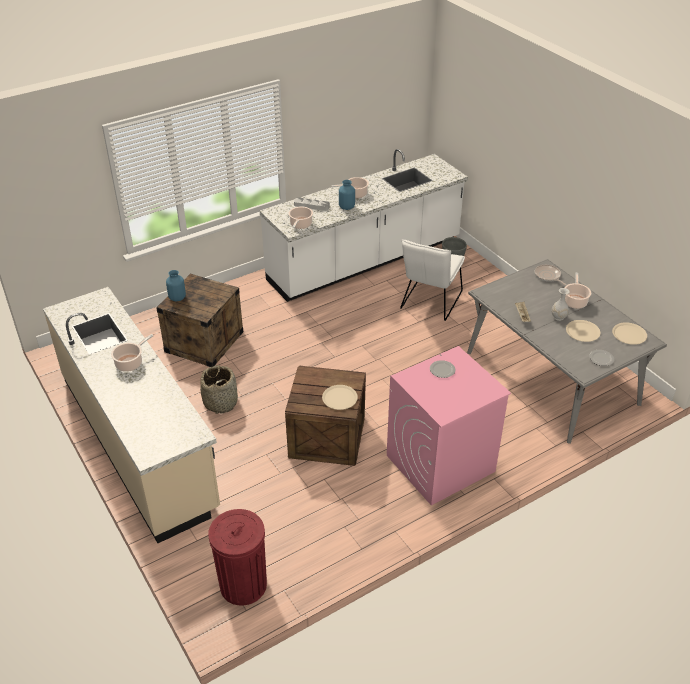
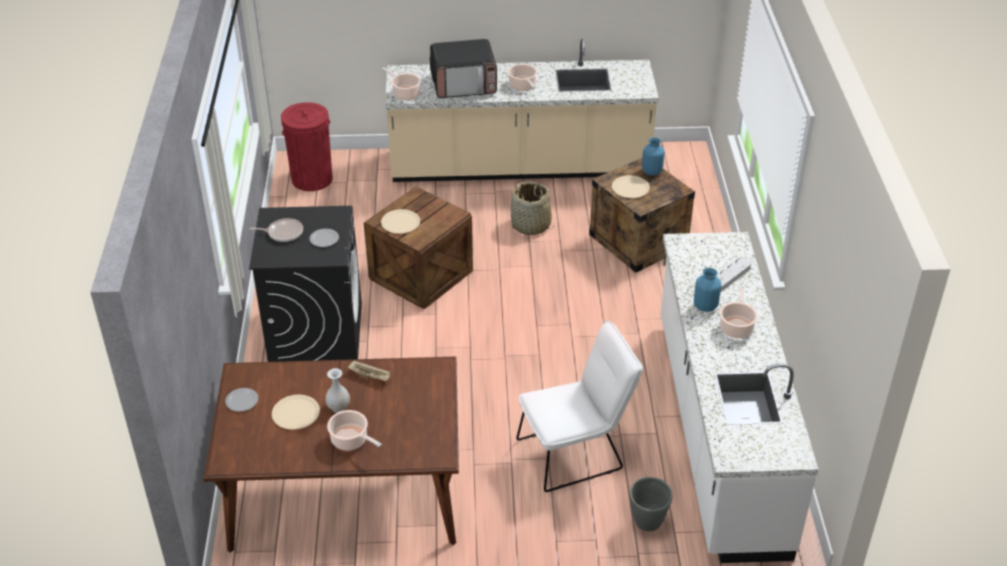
camera: 120 degrees right, 0 degrees up
(148, 400) = (464, 84): none -> microwave
(300, 225) = (687, 252): cooking pot -> cooking pot (405, 93)
(429, 303) = (576, 452): white chair -> white chair turned 105 degrees clockwise
(440, 464) = (316, 334): pink washing machine -> black washing machine
(548, 276) = (420, 445): frying pan -> frying pan (283, 233)
(552, 378) = (344, 493): grey dining table -> brown dining table
(629, 334) = (251, 452): beige plate -> beige plate (630, 187)

